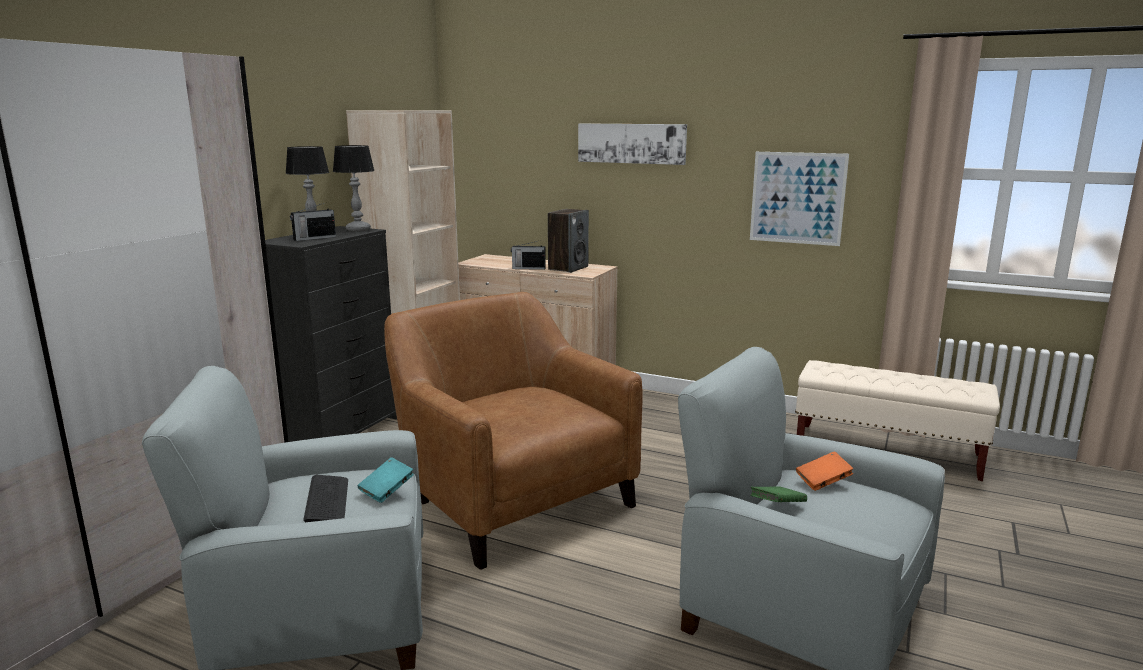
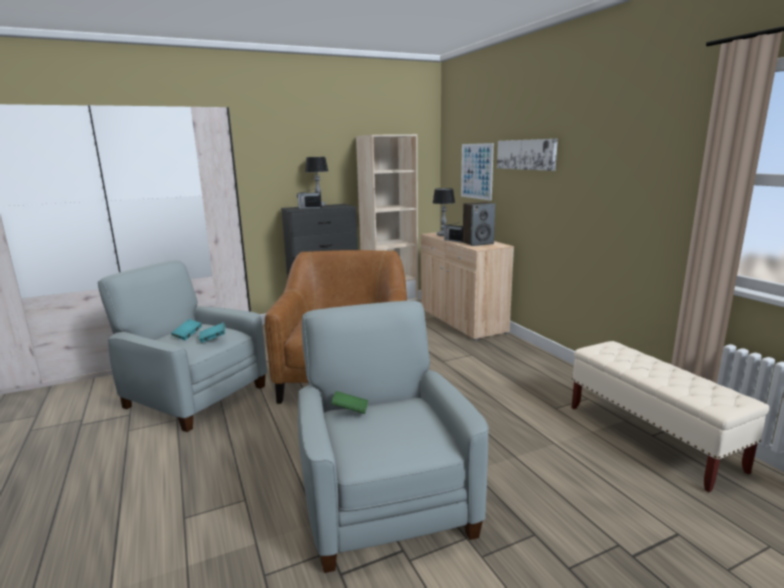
camera: 40 degrees right, 0 degrees up
(327, 500) = (187, 335): keyboard -> turquoise book
(358, 230) = (344, 206): table lamp -> table lamp (443, 235)
(797, 198) = (626, 200): picture -> picture (476, 171)
(823, 482) = (409, 410): orange book -> none

